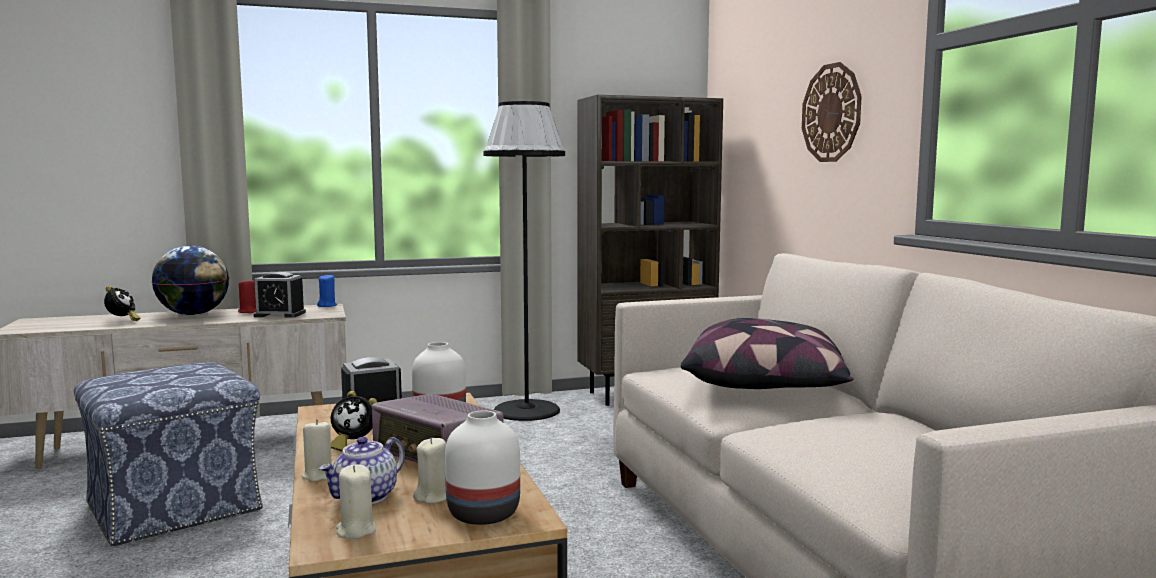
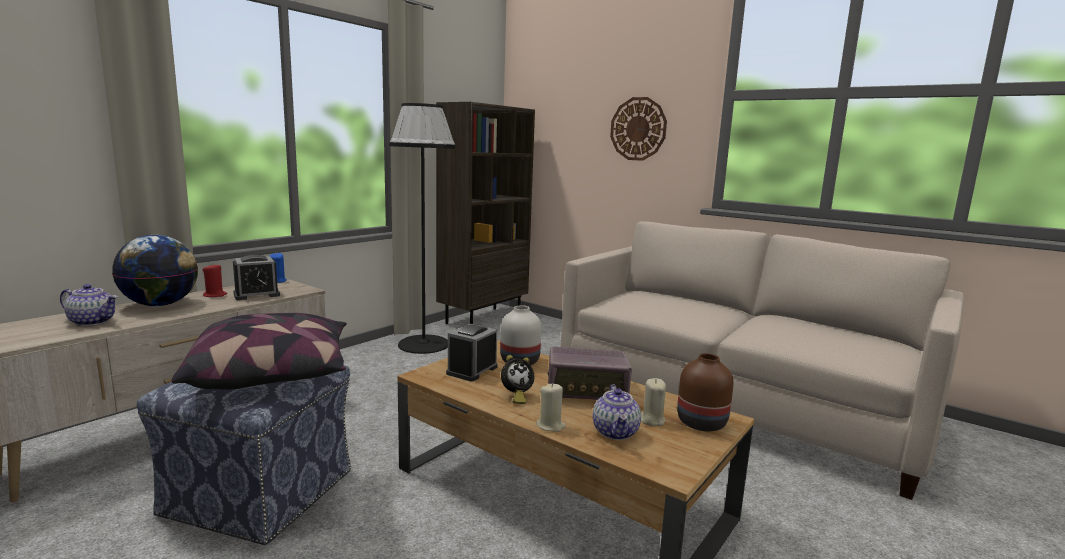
camera: 35 degrees left, 5 degrees up
(122, 321) = (93, 321): alarm clock -> teapot
(356, 531) = (666, 457): beige candle -> none
(481, 514) = (700, 423): white vase -> brown vase
(769, 384) = (691, 306): pillow -> pillow (274, 373)

